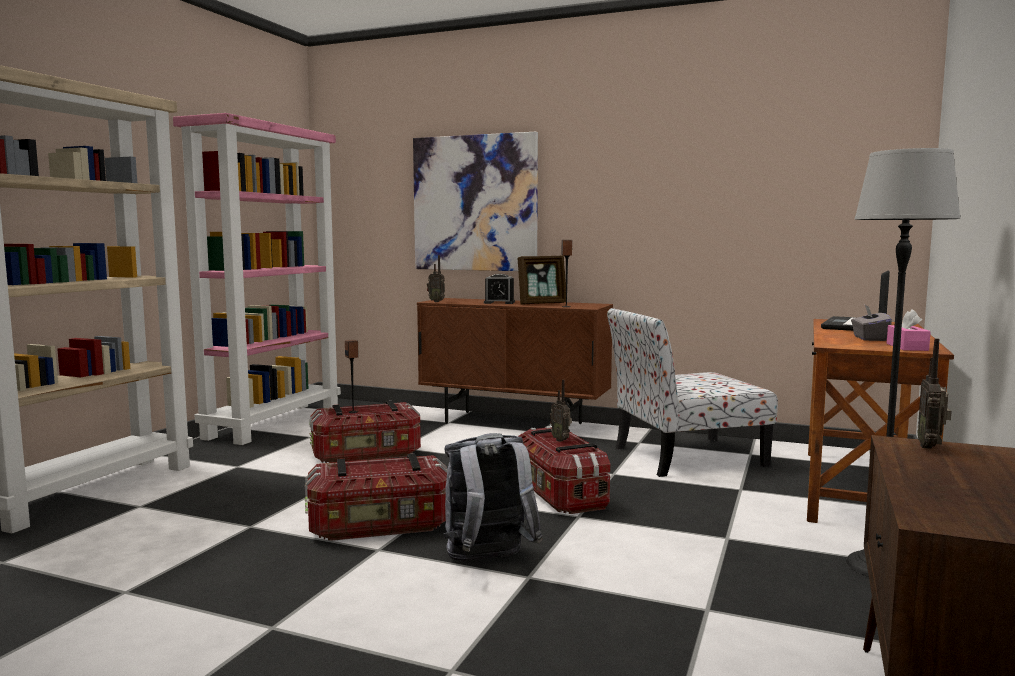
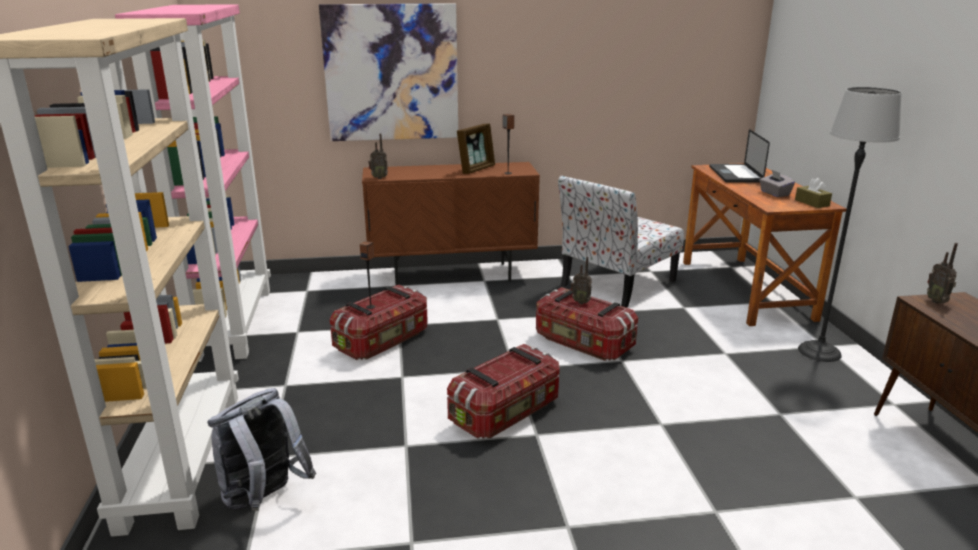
camera: 30 degrees left, 15 degrees up
(488, 561) = (620, 419): grey backpack -> grey backpack (264, 499)
(499, 302) = (437, 172): alarm clock -> none
(907, 347) = (812, 203): pink tissue box -> brown tissue box

